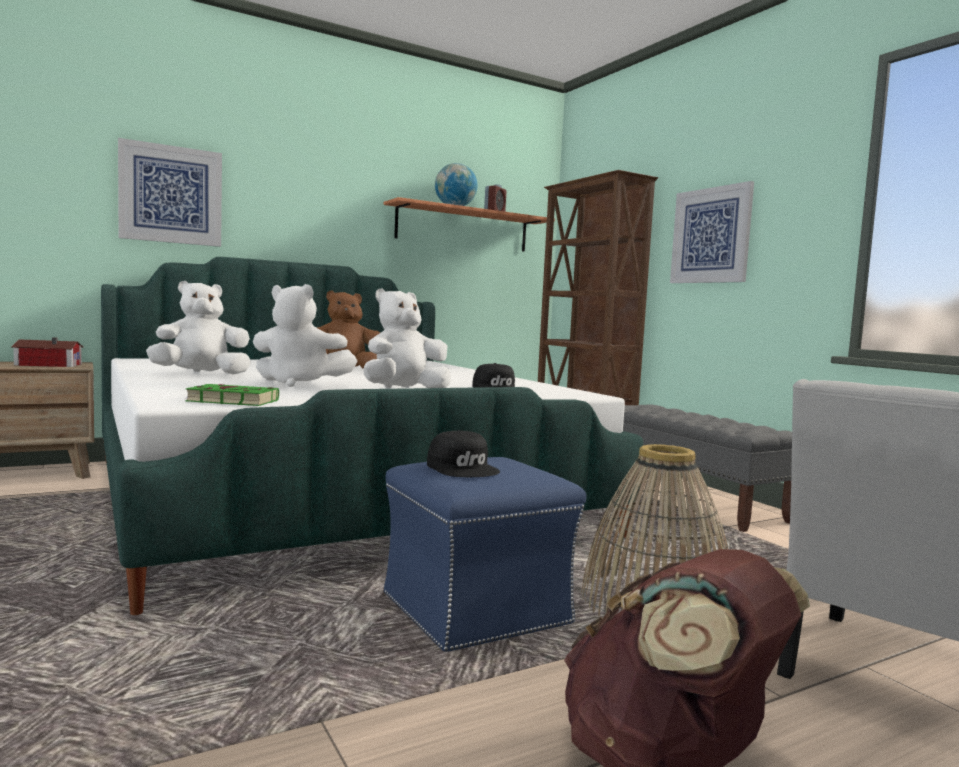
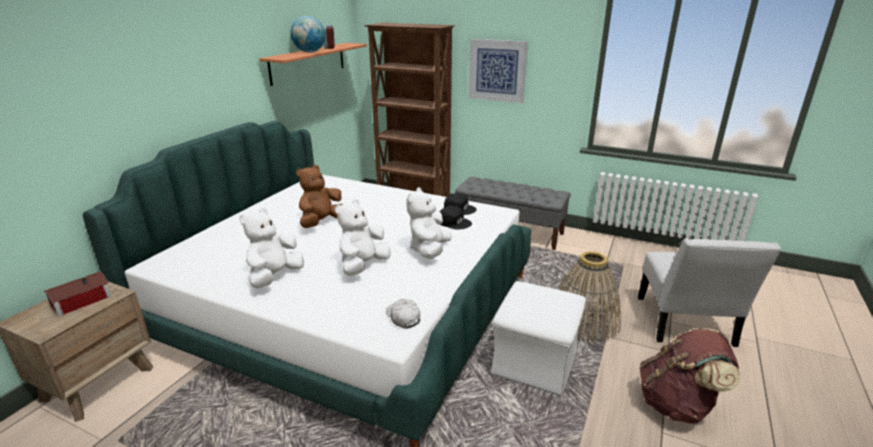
camera: 35 degrees left, 20 degrees up
(171, 194) = (108, 106): picture -> none
(230, 401) = (403, 317): green book -> white cap
(299, 384) = (363, 266): white plush toy -> white plush toy turned 150 degrees clockwise
(463, 468) = (535, 307): black cap -> black cap (459, 208)
(477, 608) = (535, 362): blue ottoman -> white ottoman

